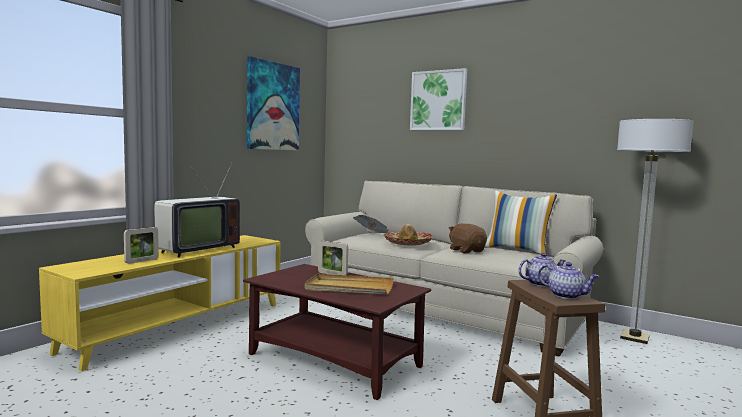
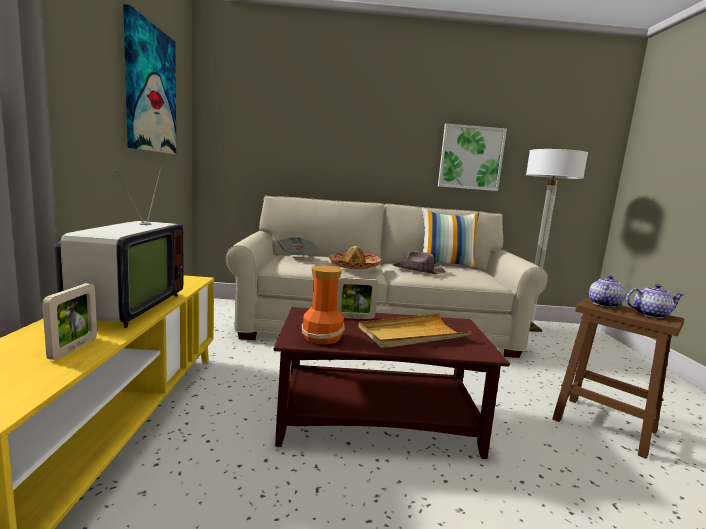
camera: 35 degrees left, 5 degrees up
(283, 279) = (323, 337): none -> vase
(438, 100) = (347, 111): picture -> picture (471, 158)
(466, 250) = (418, 270): brown plush toy -> brown hat

